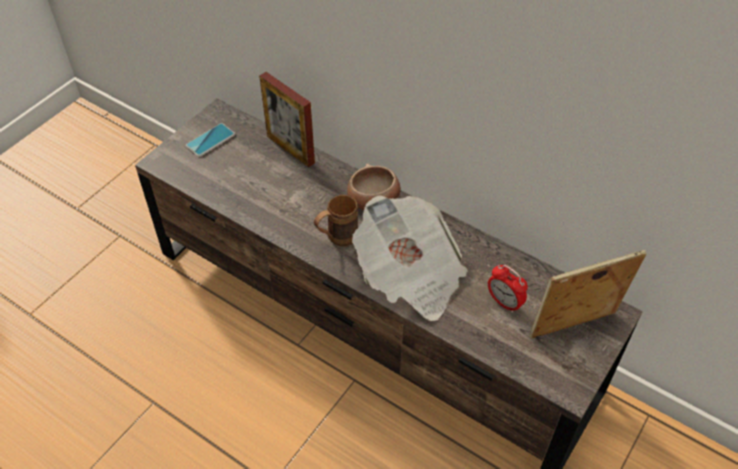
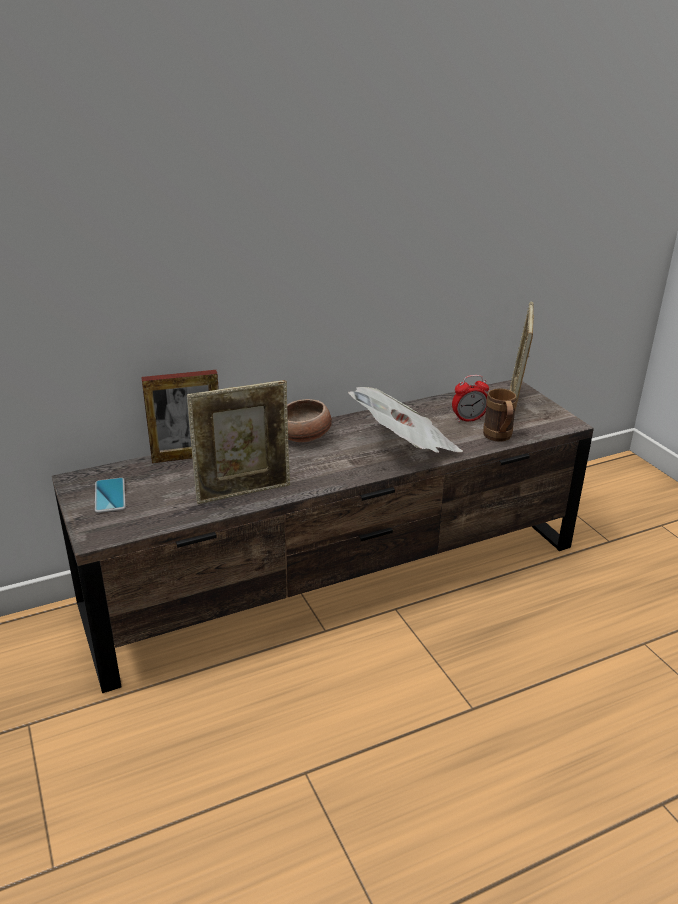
camera: 60 degrees left, 20 degrees down
(264, 206) = (244, 491): none -> picture frame
(336, 239) = (328, 467): brown mug -> brown mug (499, 438)

